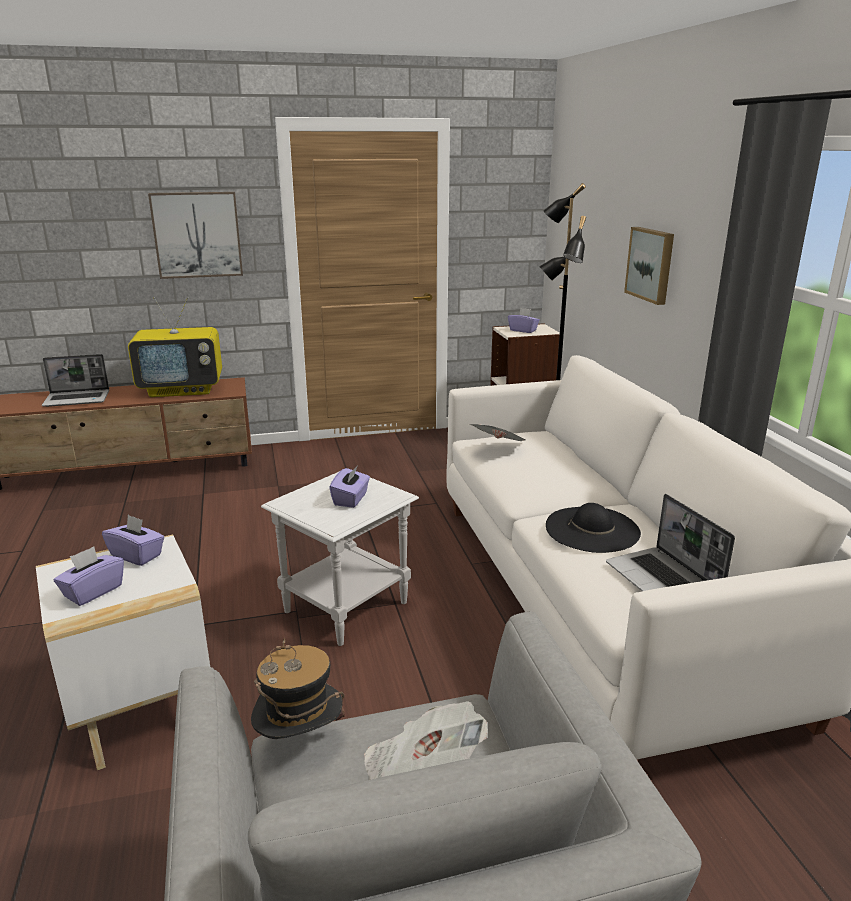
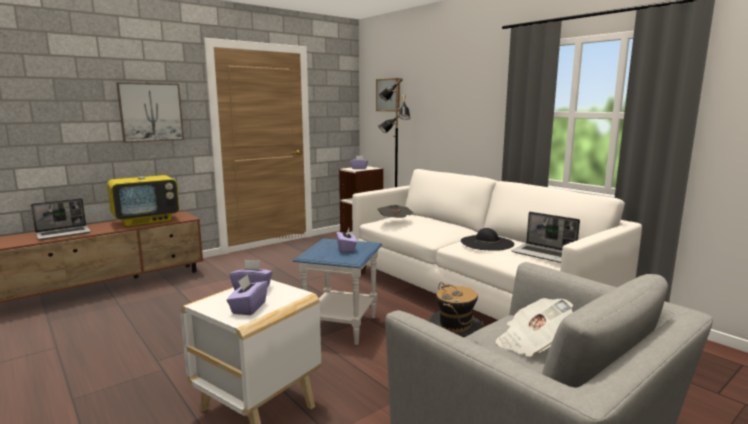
camera: 25 degrees left, 10 degrees down
(345, 607) = (341, 327): white side table -> blue side table
(651, 264) = (448, 117): picture -> picture (389, 95)

